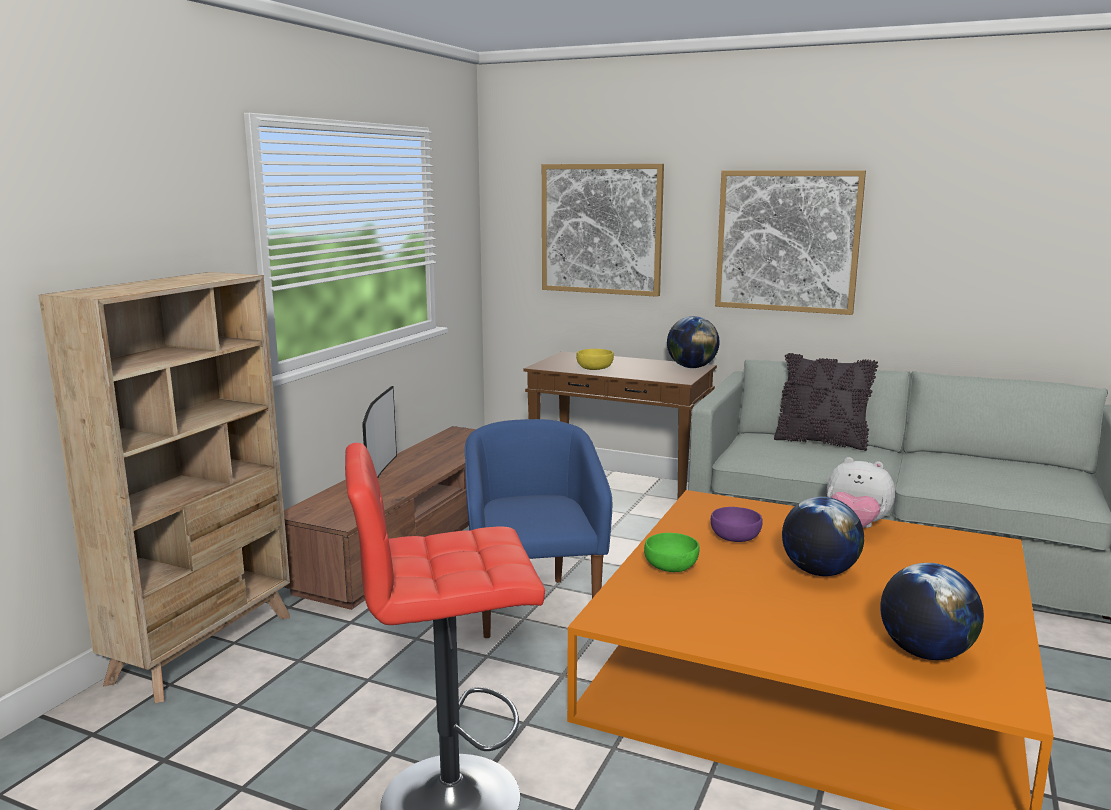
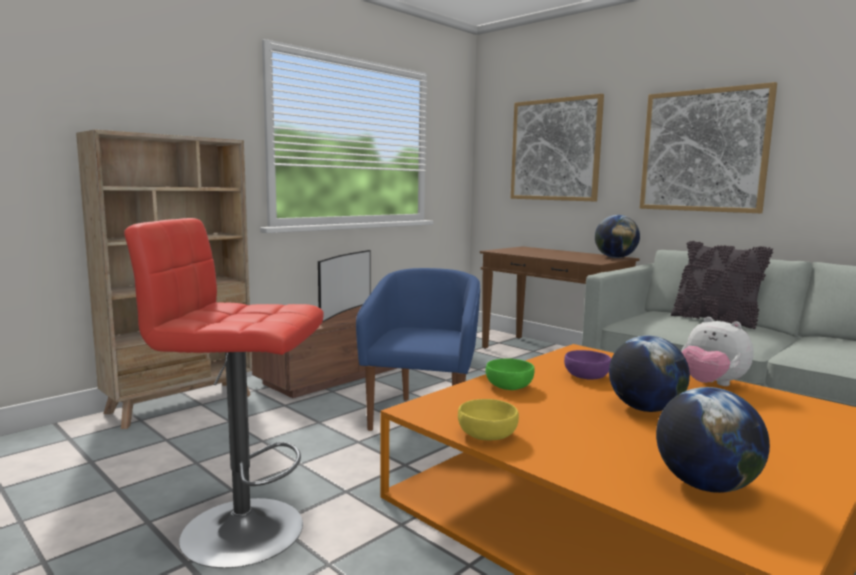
camera: 20 degrees right, 5 degrees down
(595, 368) = (534, 253): yellow bowl -> yellow bowl (488, 435)

